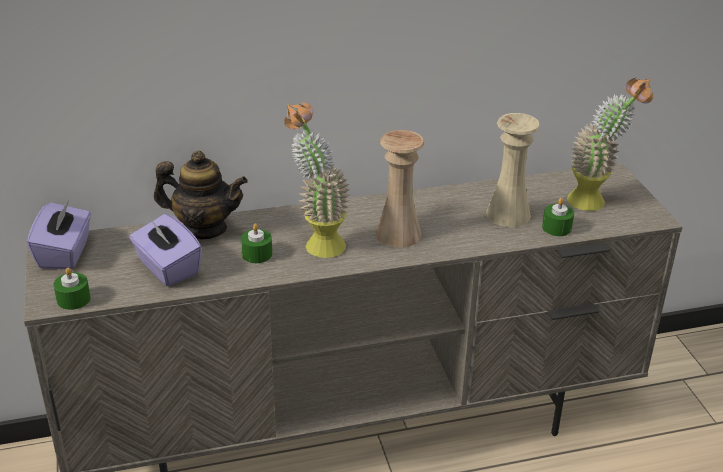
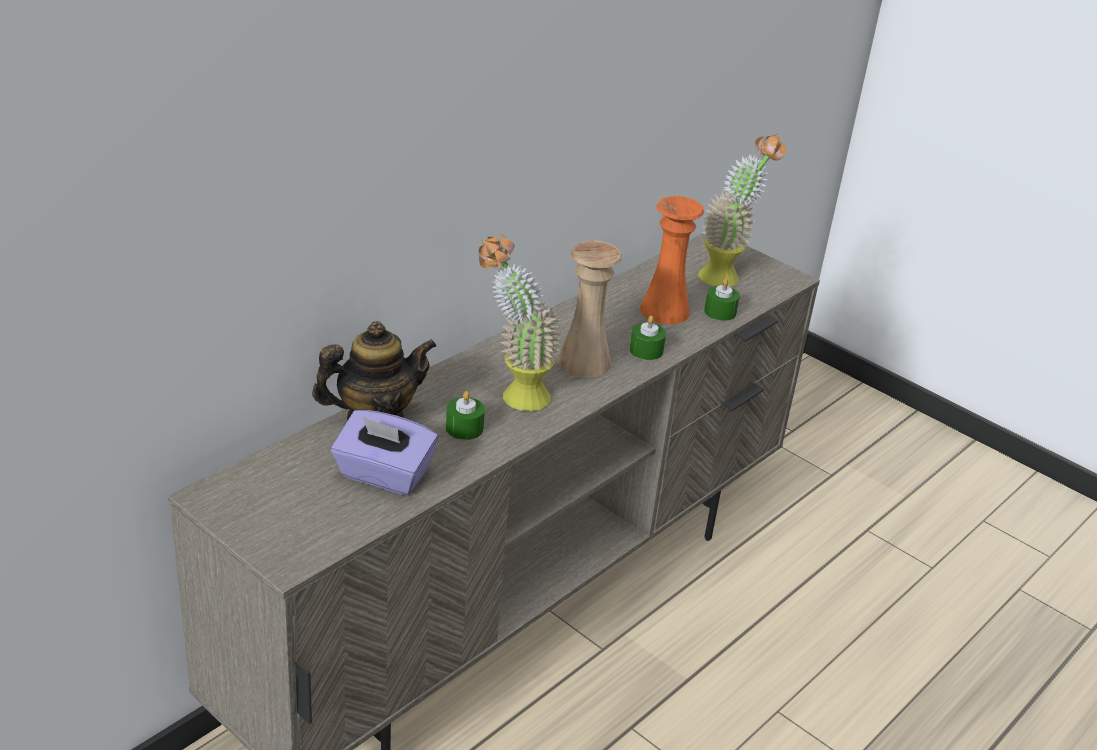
camera: 35 degrees left, 0 degrees up
(65, 253) = (241, 498): purple tissue box -> none
(73, 299) = (315, 547): green candle -> green candle (646, 350)
(508, 214) = (664, 311): beige vase -> orange vase

